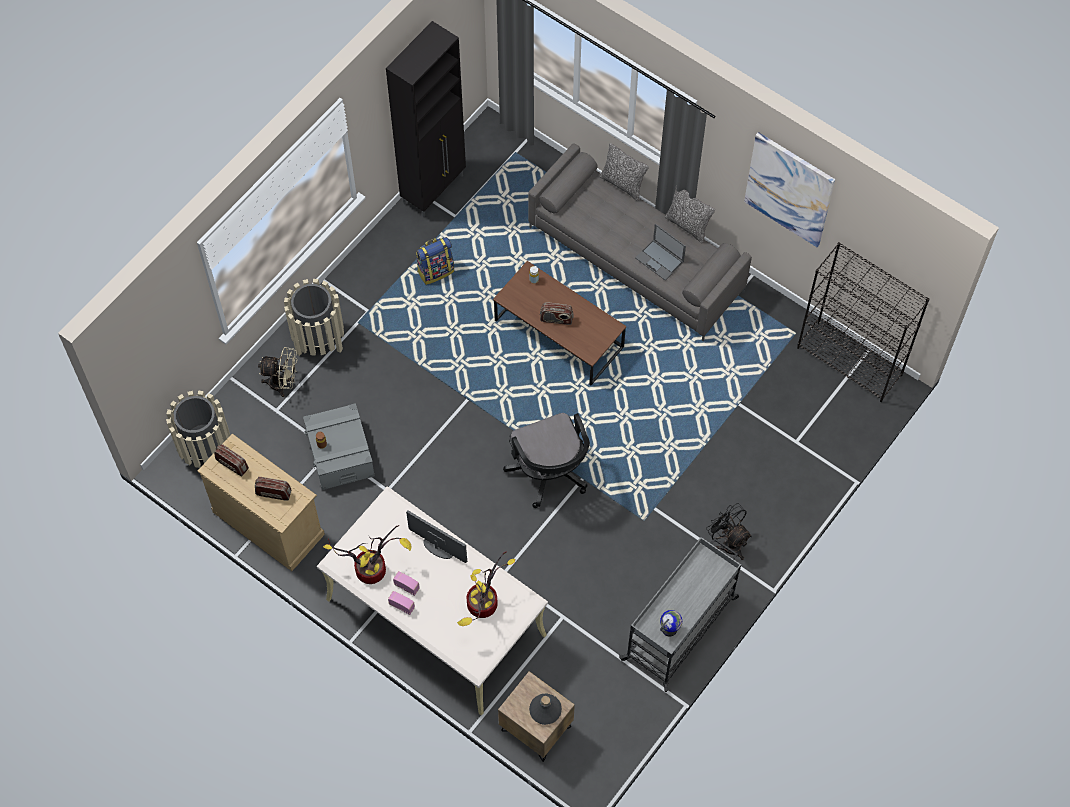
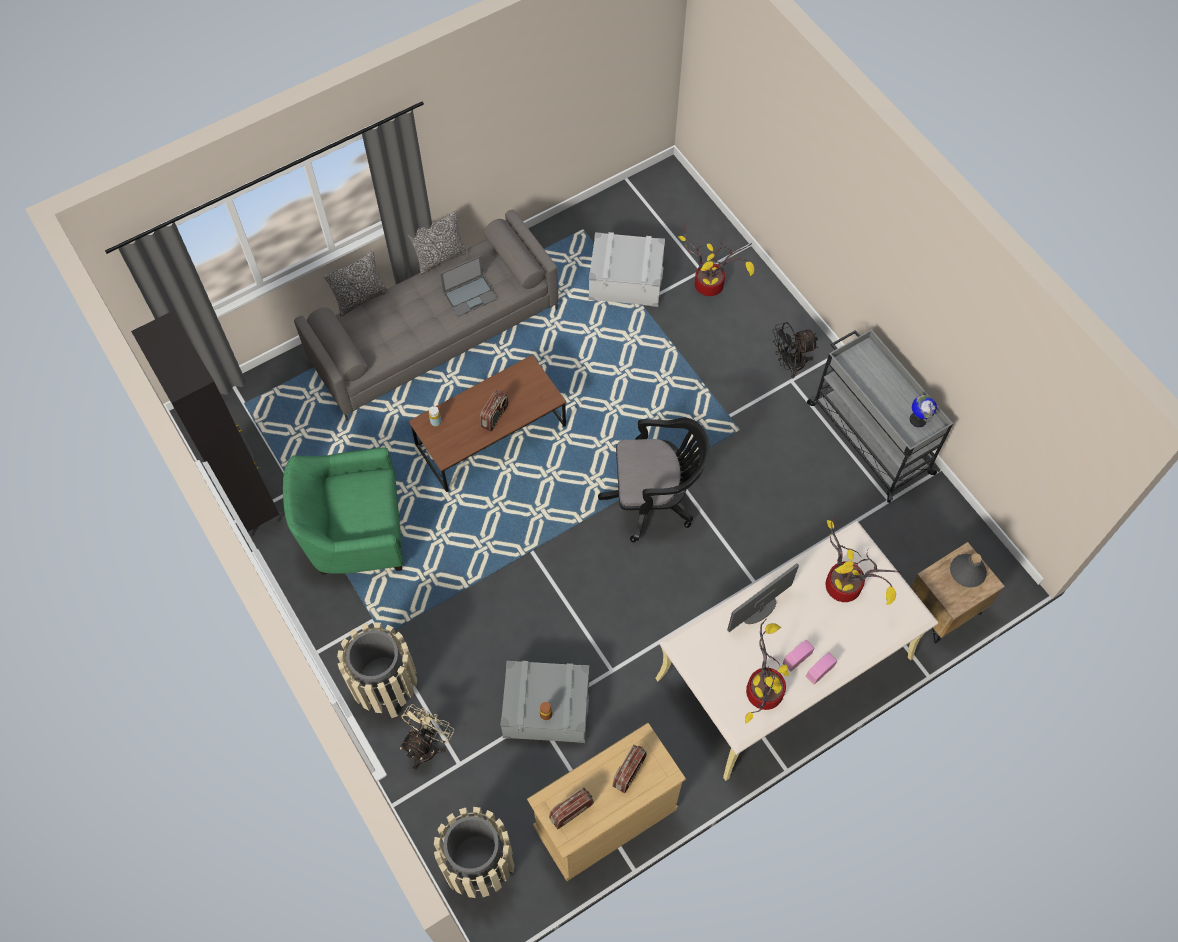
camera: 70 degrees left, 0 degrees up
(435, 270) = (355, 532): backpack -> green armchair
(758, 384) = (626, 280): none -> grey storage box
(785, 454) = (711, 284): none -> potted plant
(789, 189) = (510, 101): picture -> none
(850, 361) = (632, 197): black bookcase -> none

